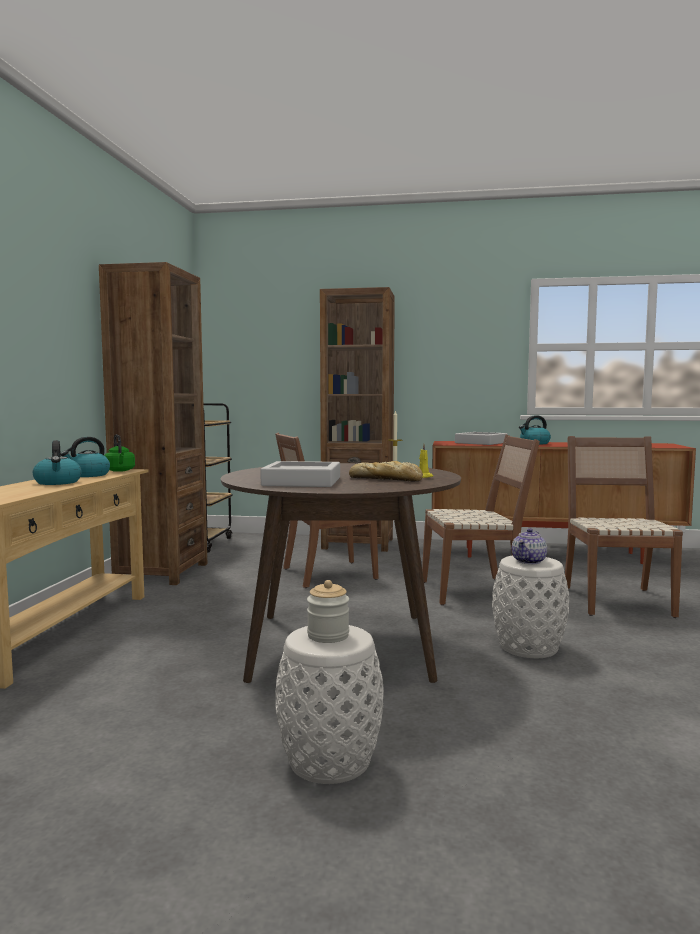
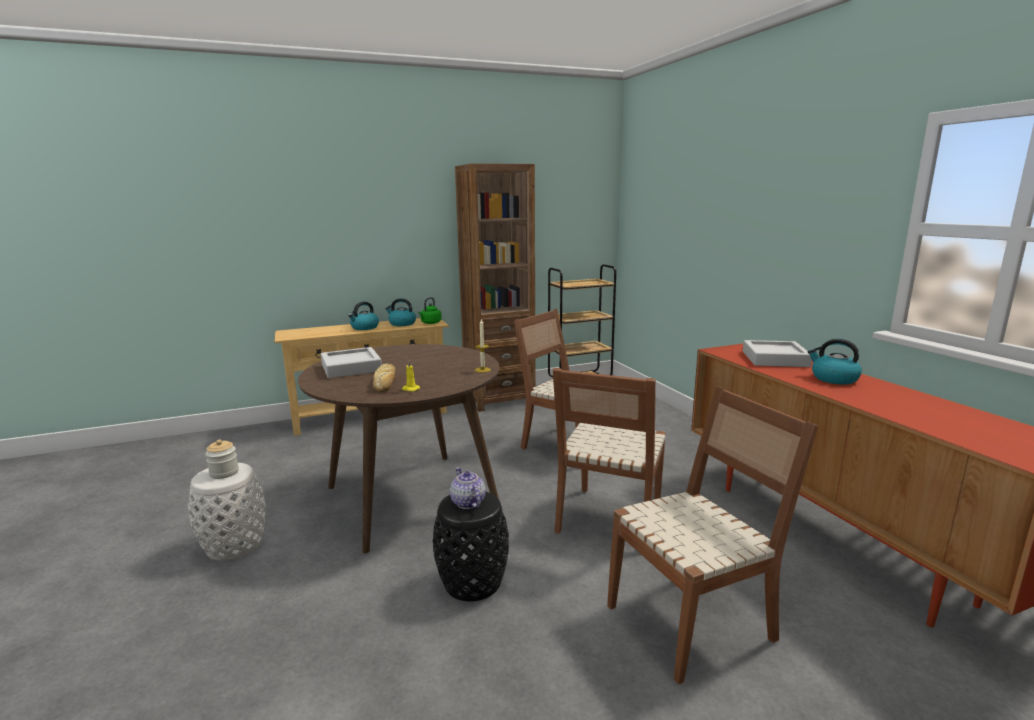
camera: 60 degrees right, 10 degrees up
(358, 543) = (678, 430): brown bookcase -> none
(476, 591) = (608, 521): chair -> chair turned 60 degrees clockwise
(528, 647) = (472, 583): white stool -> black stool
(529, 561) = (467, 503): teapot -> teapot turned 60 degrees clockwise

